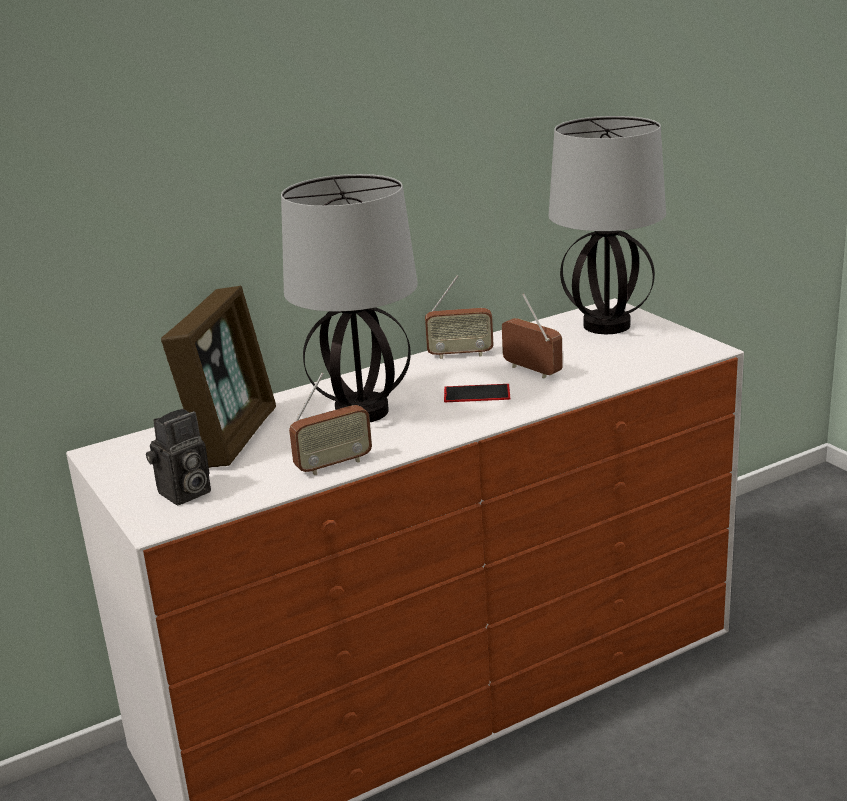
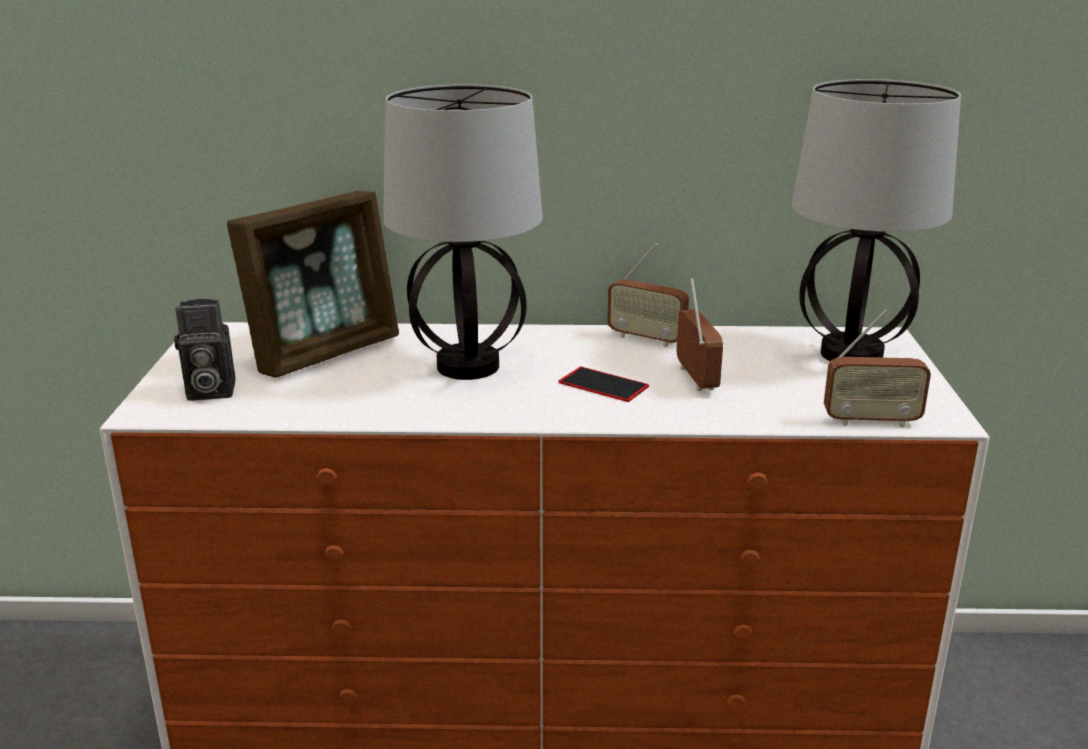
camera: 30 degrees right, 0 degrees up
(333, 465) = (364, 410): radio -> radio (871, 421)

